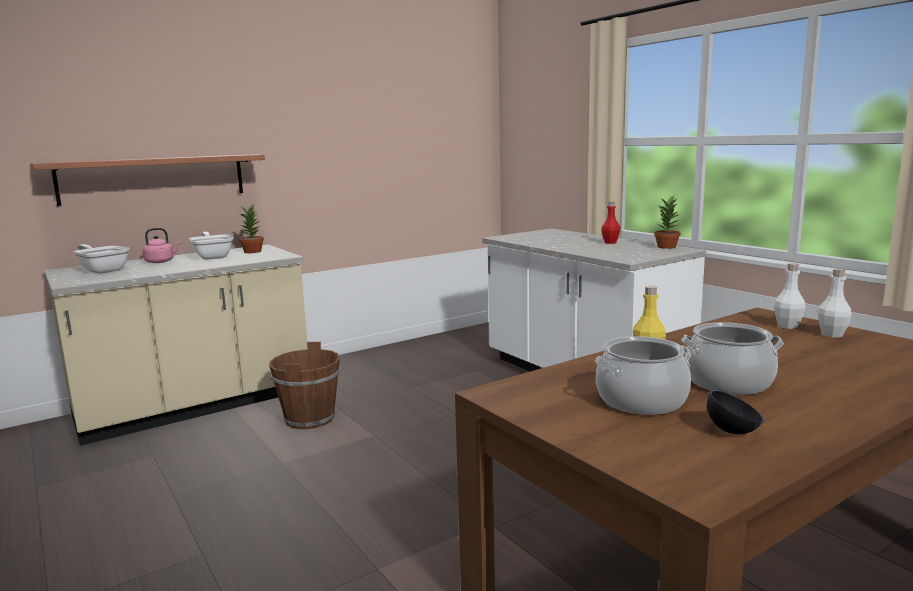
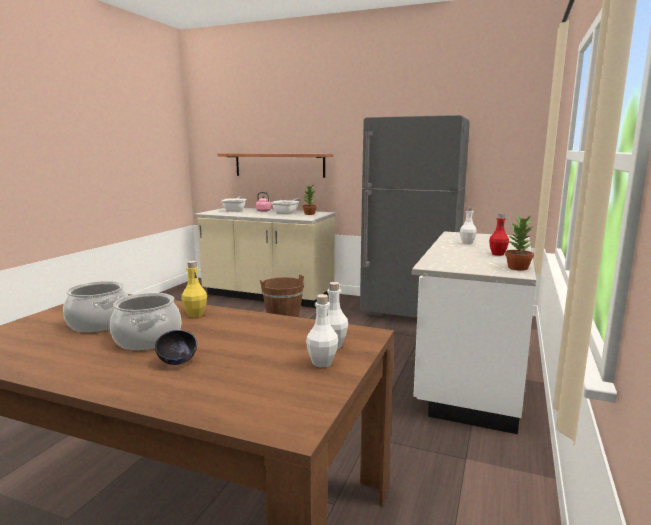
camera: 55 degrees right, 0 degrees up
(410, 355) = (410, 313): none -> grey fridge
(552, 241) = (467, 243): none -> white bottle
(733, 431) = (46, 349): black bowl -> black bowl (177, 362)

